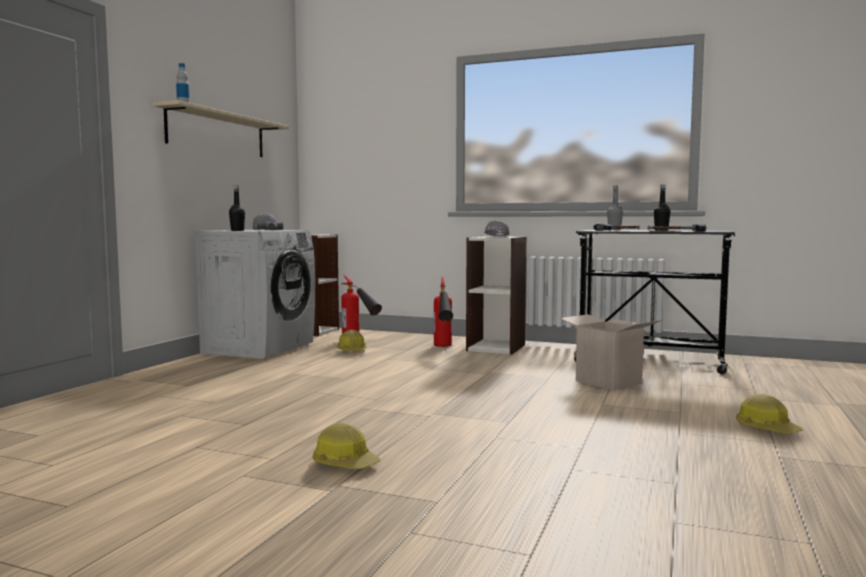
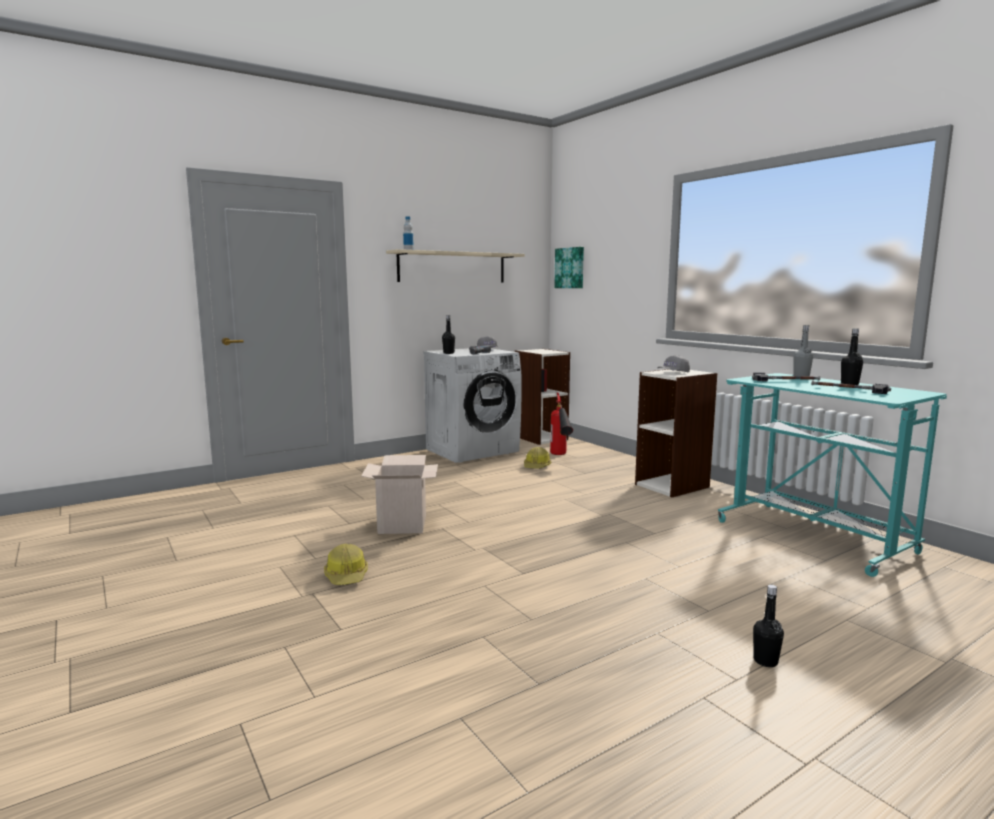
camera: 35 degrees right, 5 degrees up
(328, 146) = (570, 268): none -> picture
(443, 348) = (620, 477): fire extinguisher -> none
(608, 382) = (705, 553): cardboard box -> cardboard box (402, 524)
(649, 360) = (814, 536): black desk -> turquoise desk
(766, 429) = (765, 661): hard hat -> black bottle

